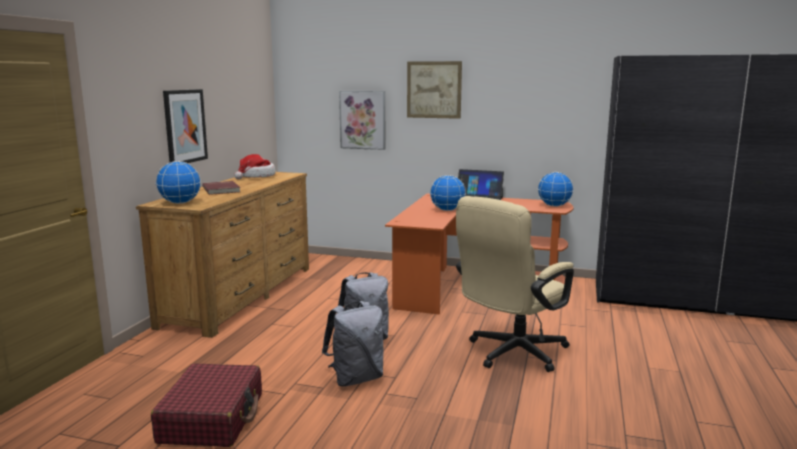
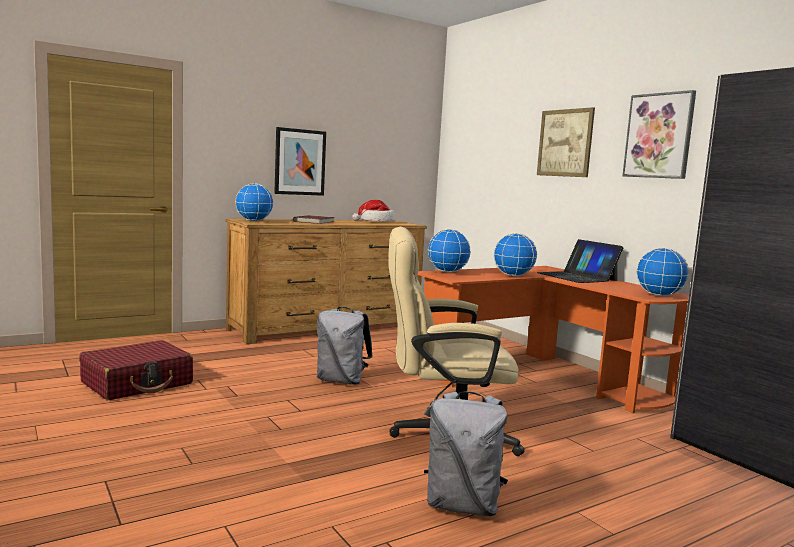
camera: 40 degrees right, 5 degrees down
(356, 378) = (271, 400): grey backpack -> grey backpack (462, 505)
(363, 120) = (500, 177): picture -> picture (659, 136)
(407, 218) = (448, 272): none -> globe

